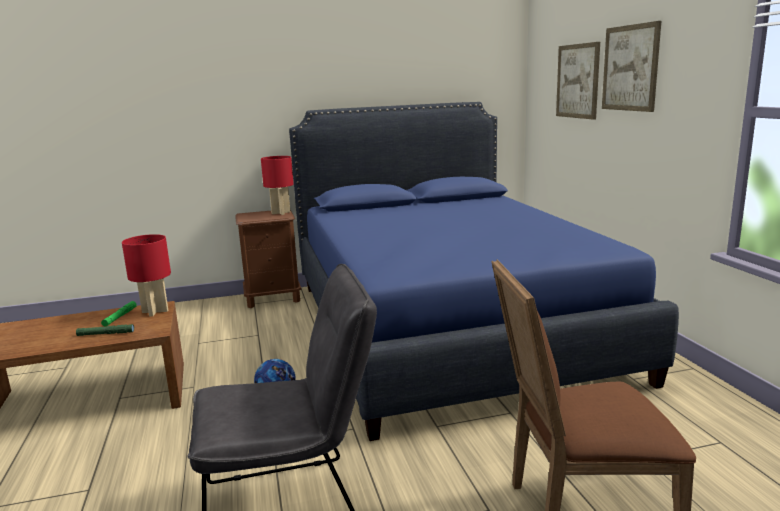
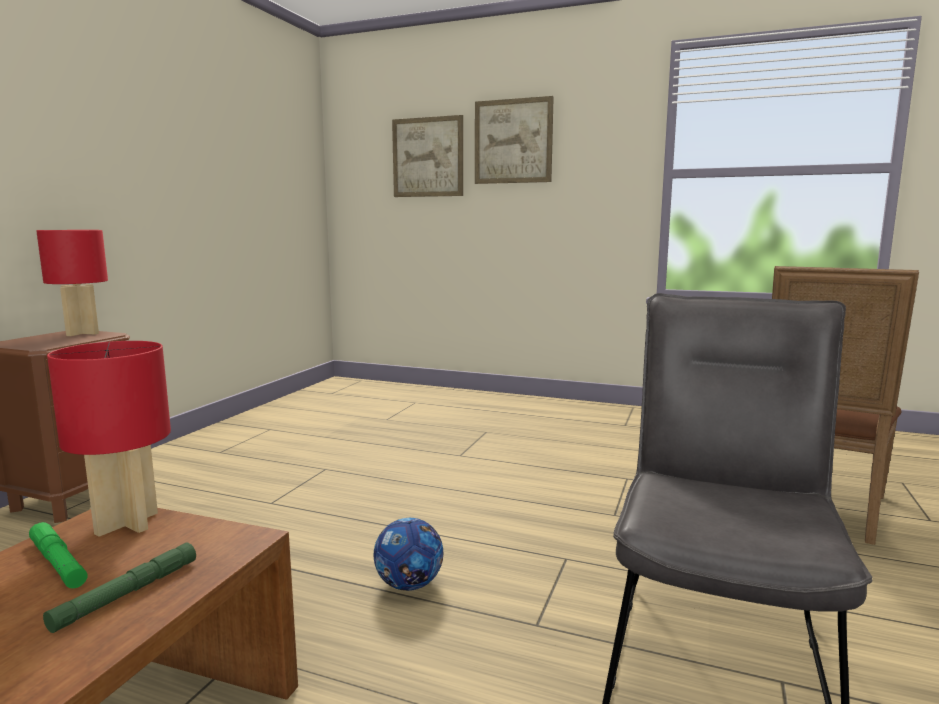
camera: 55 degrees left, 5 degrees down
(447, 327) = (410, 443): blue bed -> none

